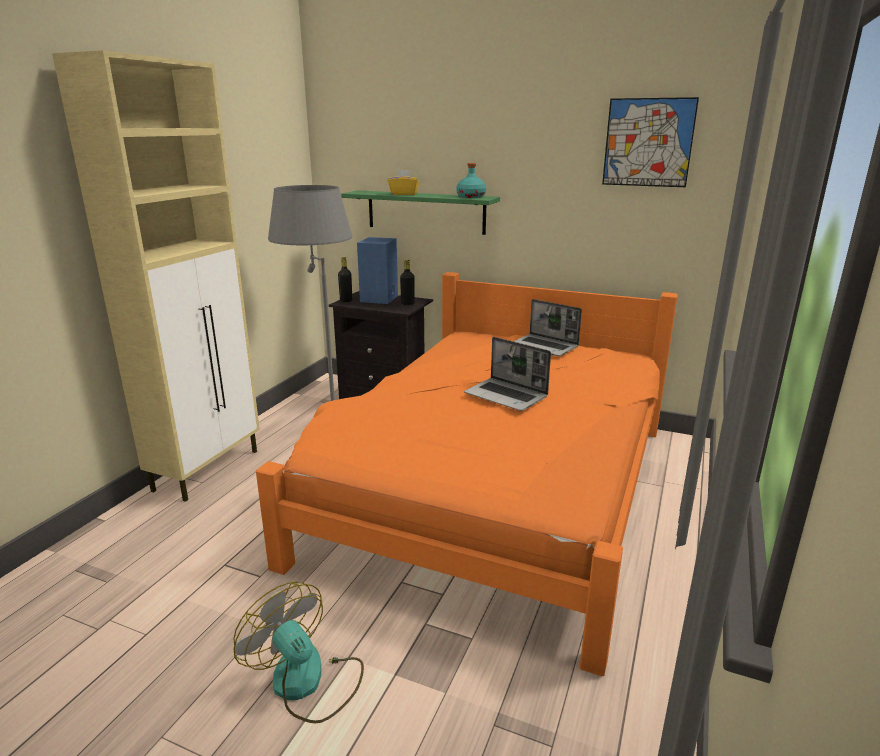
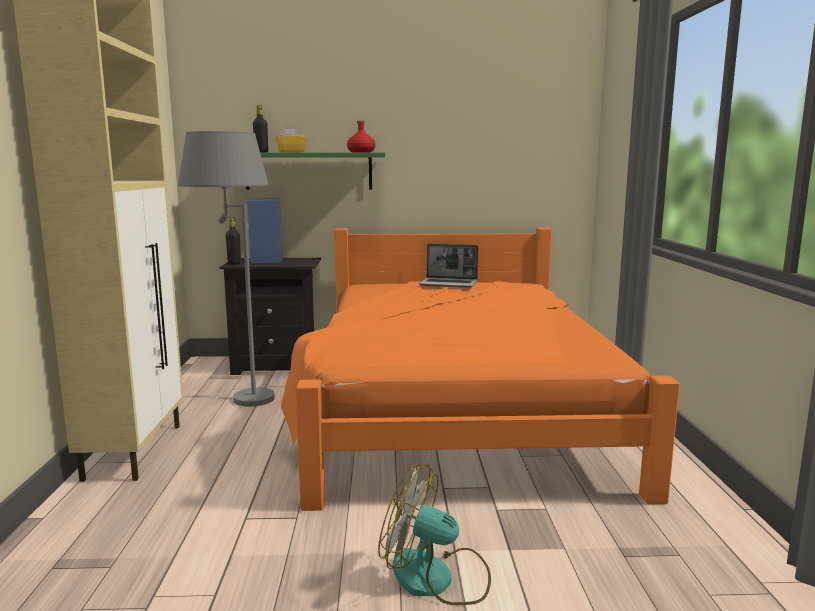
camera: 25 degrees left, 10 degrees down
(407, 304) = (302, 261): black bottle -> black bottle (261, 152)
(471, 197) = (361, 152): turquoise bottle -> red bottle
(507, 396) = (466, 311): laptop -> none
(648, 143) = (512, 103): picture -> none

